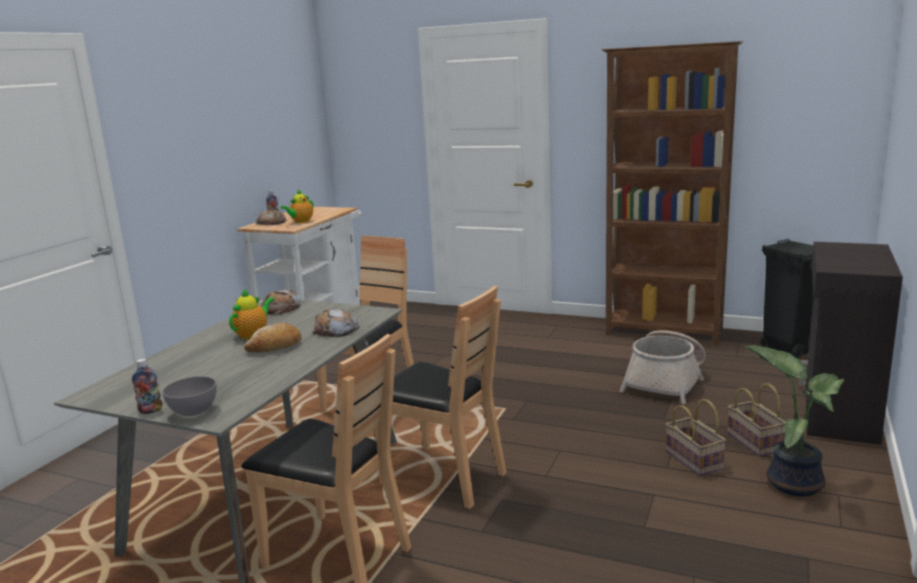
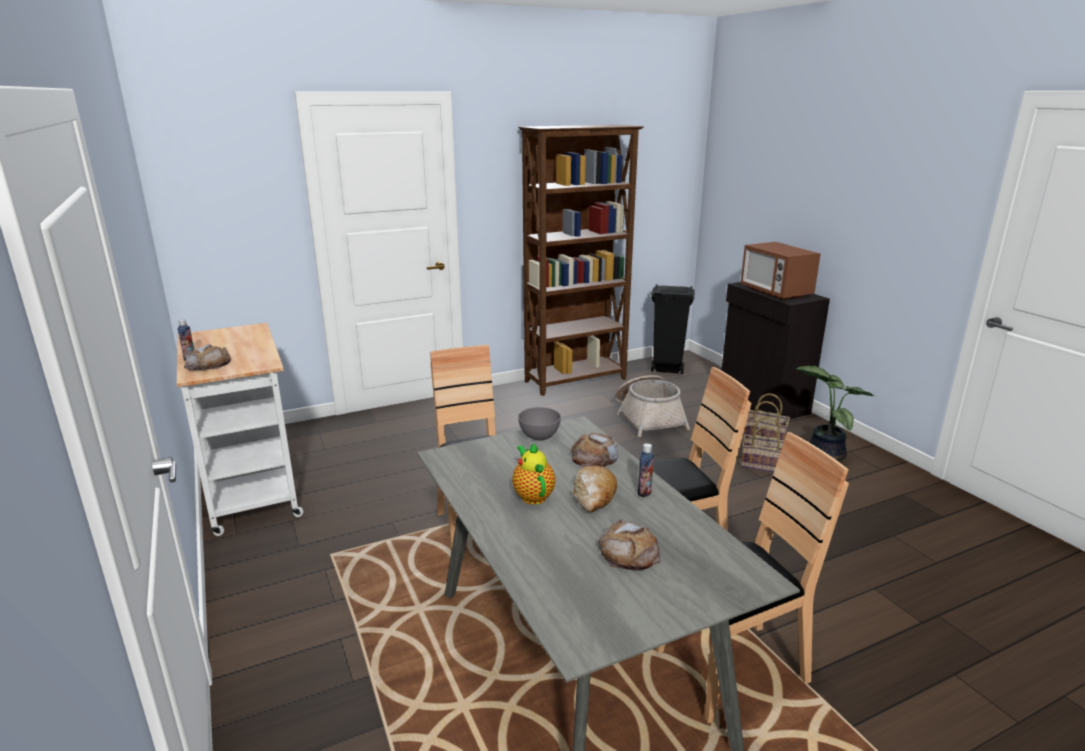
camera: 50 degrees left, 5 degrees up
(150, 411) = (690, 614): bottle -> bottle (644, 492)
(193, 411) = (724, 588): grey bowl -> grey bowl (539, 436)
(281, 308) = (471, 458): bread -> bread (629, 552)
(301, 222) = (251, 354): teapot -> none
(844, 258) = (775, 292): none -> microwave

